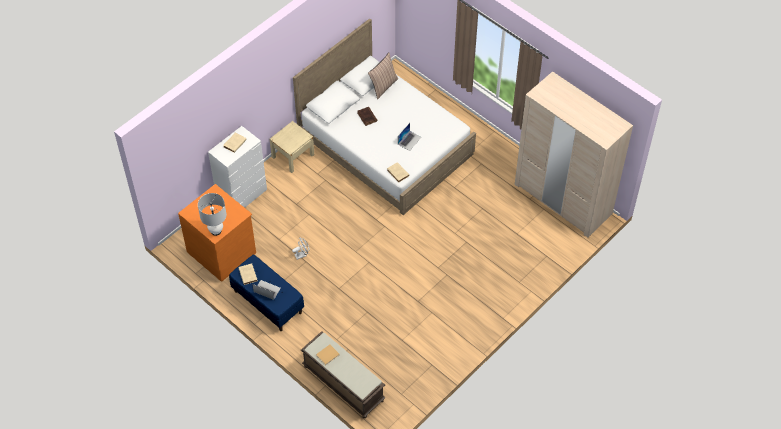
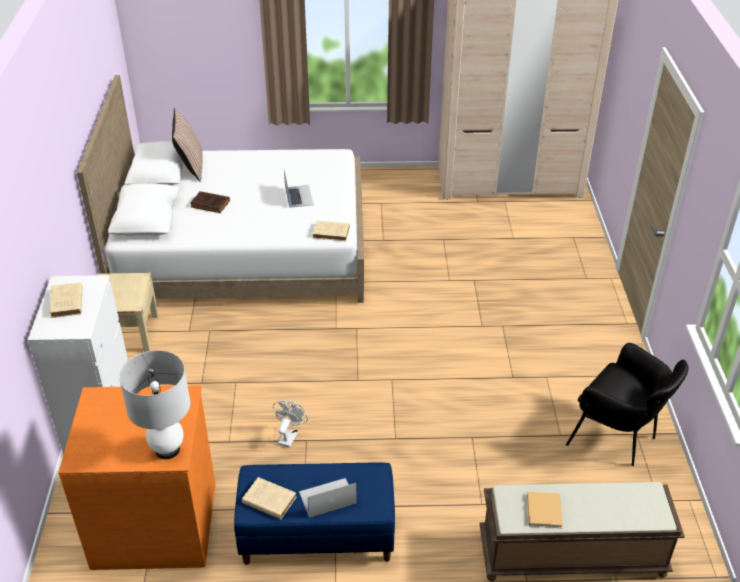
camera: 45 degrees left, 15 degrees down
(422, 360) = (618, 438): none -> black armchair

